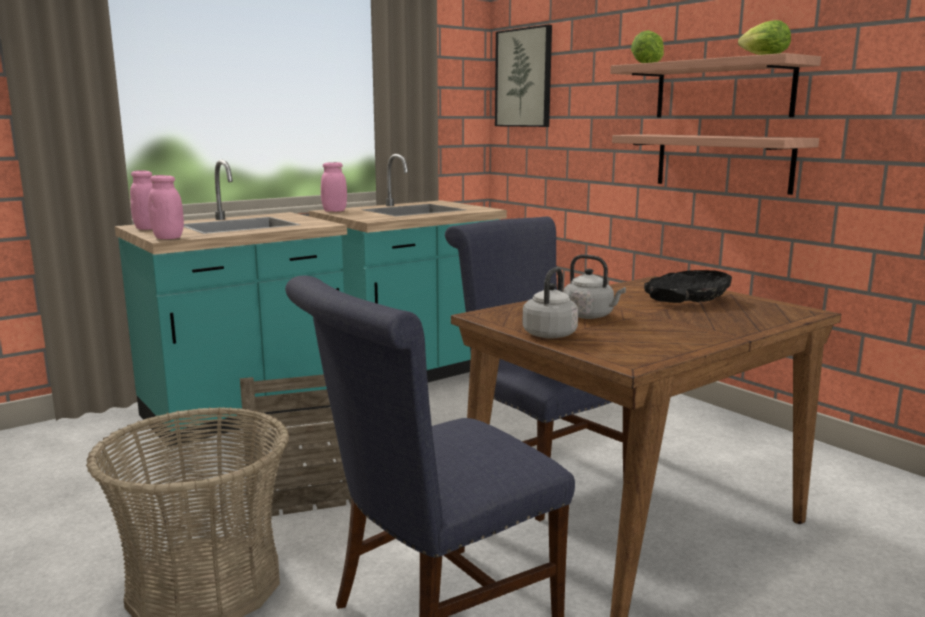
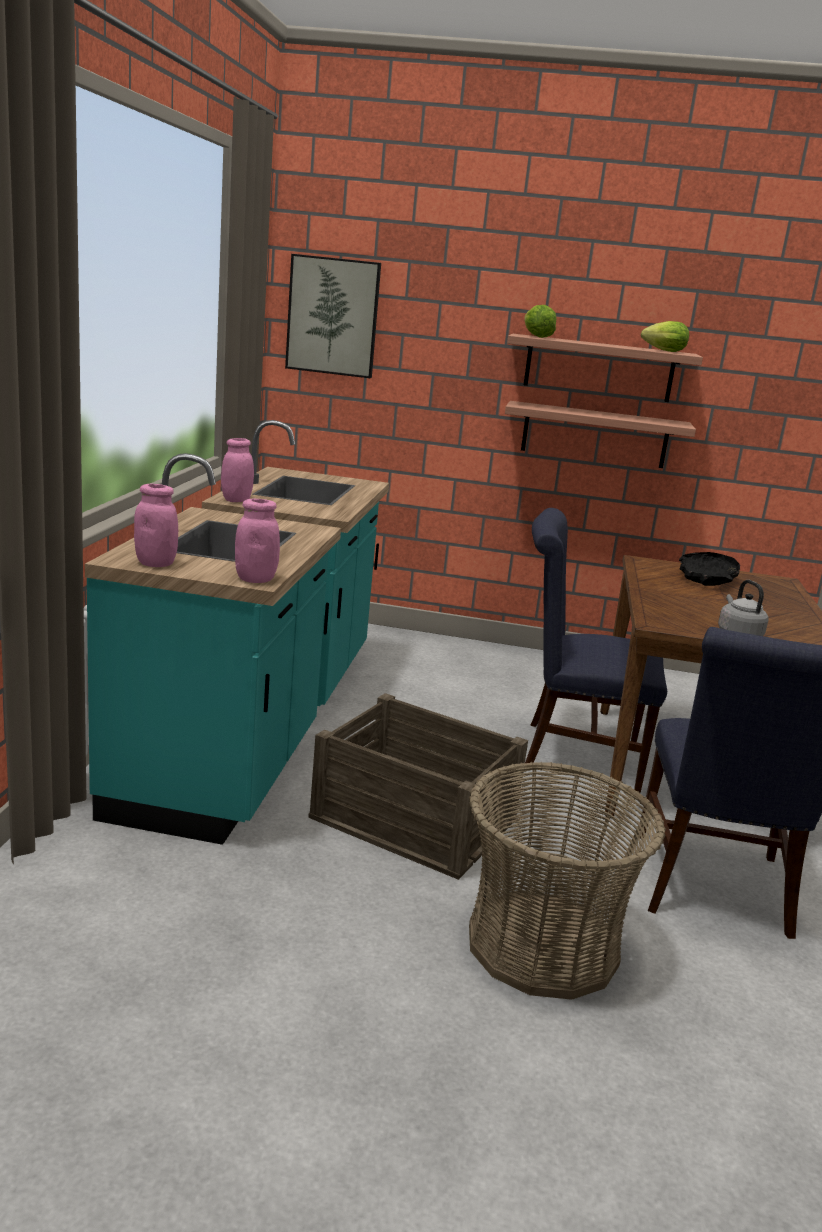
camera: 45 degrees left, 5 degrees up
(590, 316) = (709, 610): grey kettle -> none

